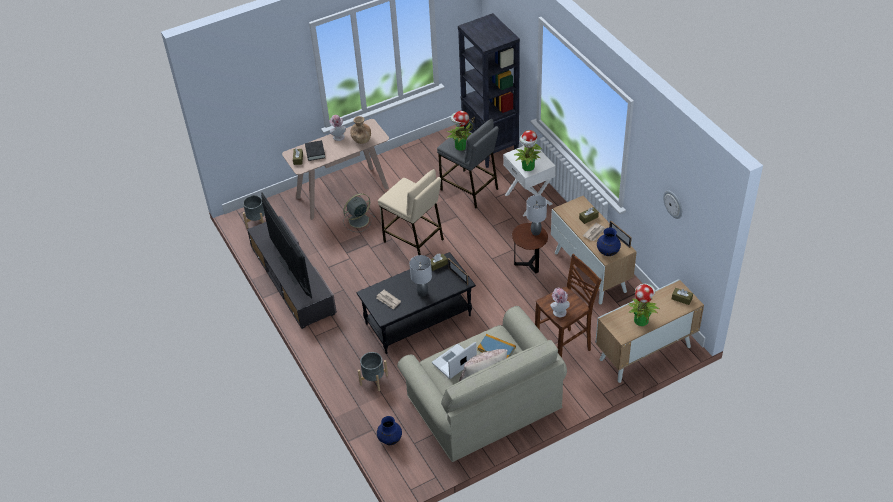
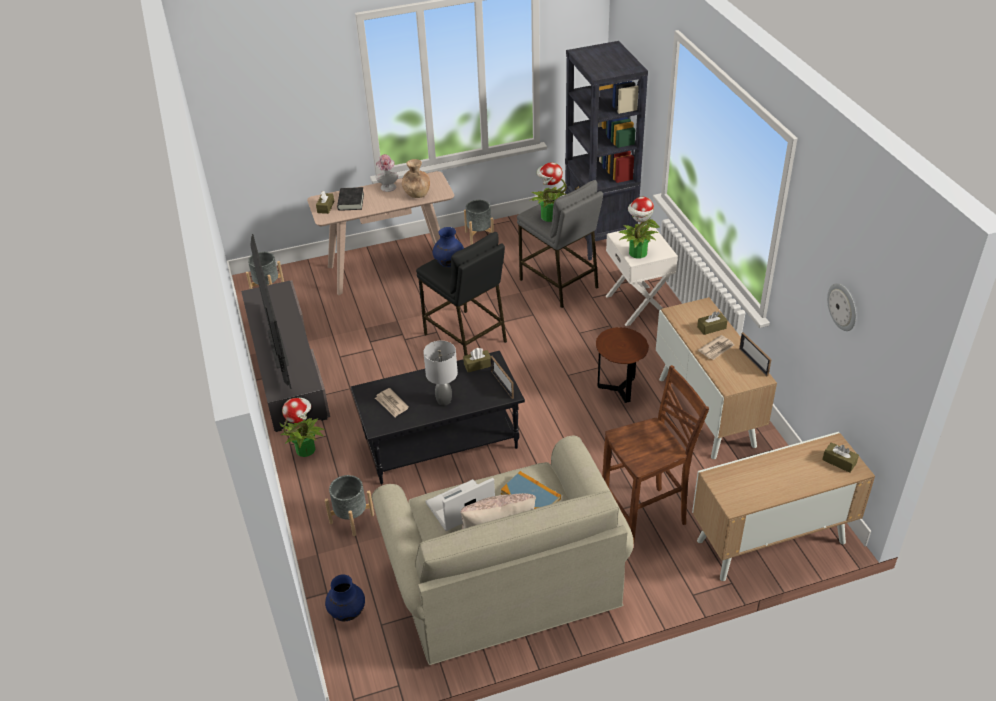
camera: 10 degrees right, 5 degrees down
(358, 221) = (398, 304): grey fan -> none
(401, 157) = (479, 235): none -> grey planter
(414, 240) = (465, 338): beige stool -> black stool
(536, 232) = (632, 341): grey table lamp -> none
(559, 310) = (638, 451): hat -> none
(607, 252) = (732, 378): blue vase -> blue vase (449, 263)
(641, 320) = (767, 484): potted plant -> potted plant (306, 449)

